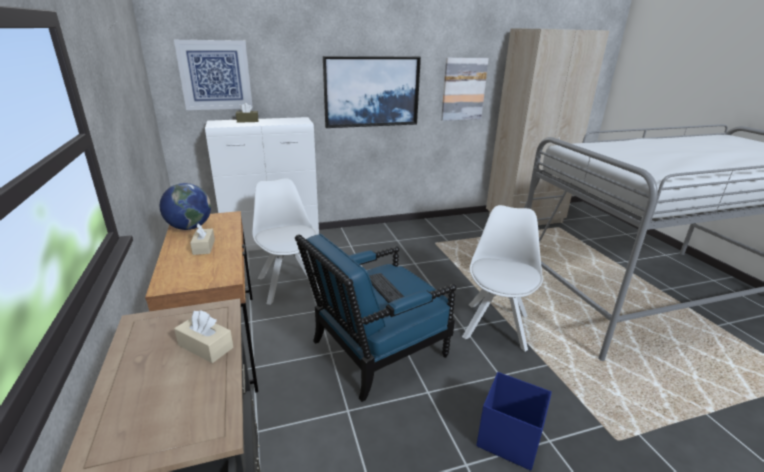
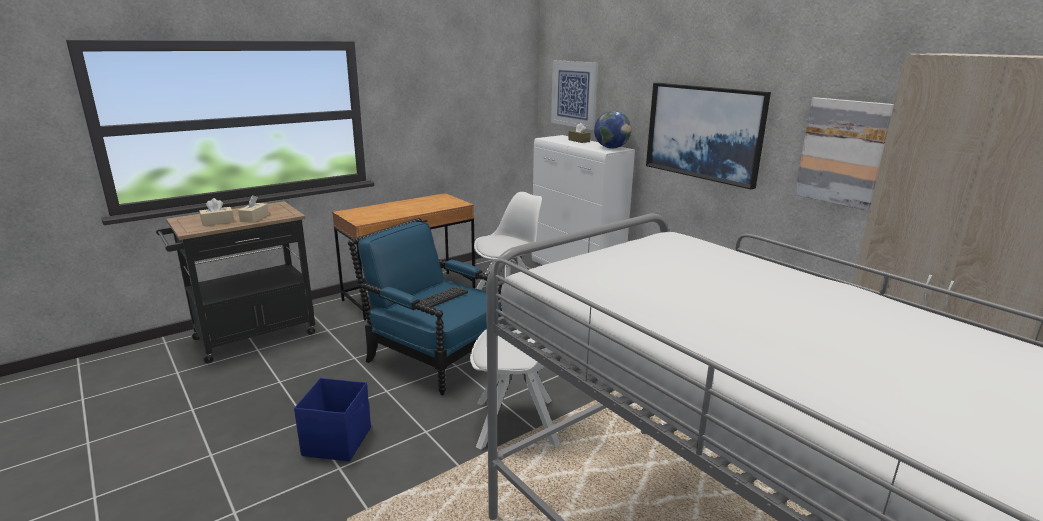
camera: 70 degrees right, 5 degrees down
(189, 227) = (430, 199): globe -> globe (611, 148)
(204, 247) = (402, 208): beige tissue box -> beige tissue box (217, 222)

